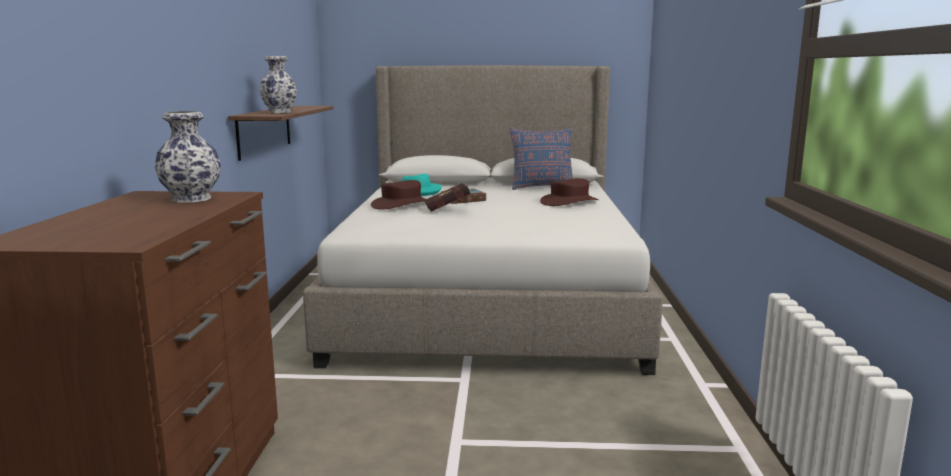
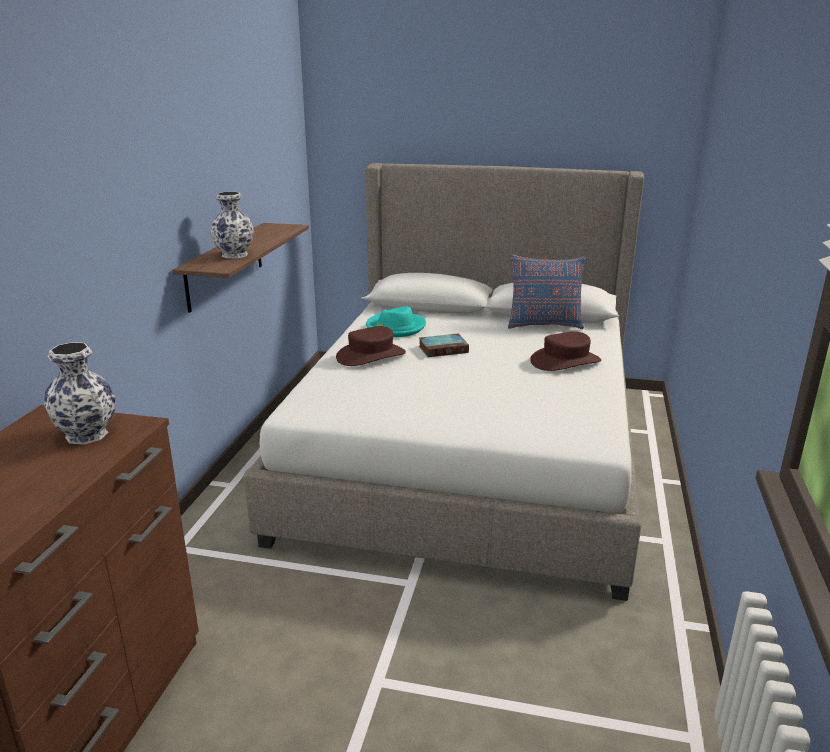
camera: 10 degrees right, 10 degrees up
(449, 209) = (419, 372): red book -> none

